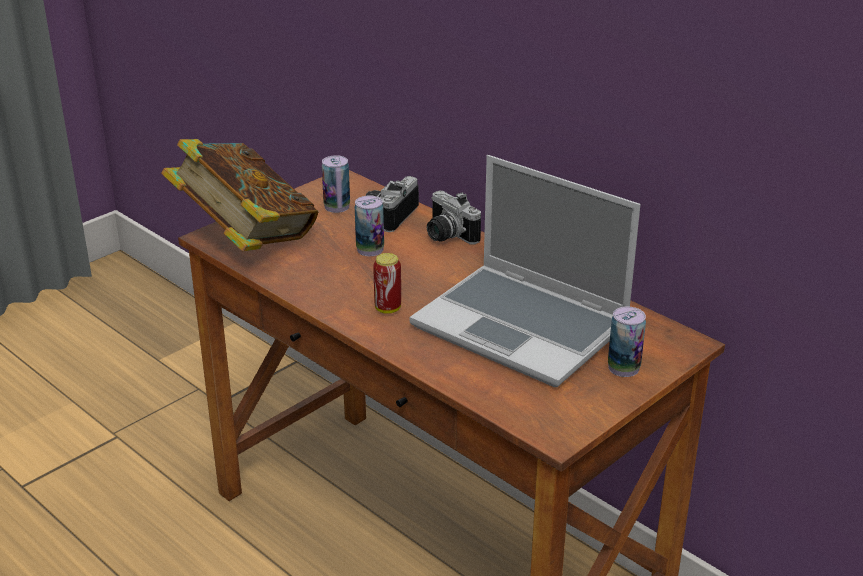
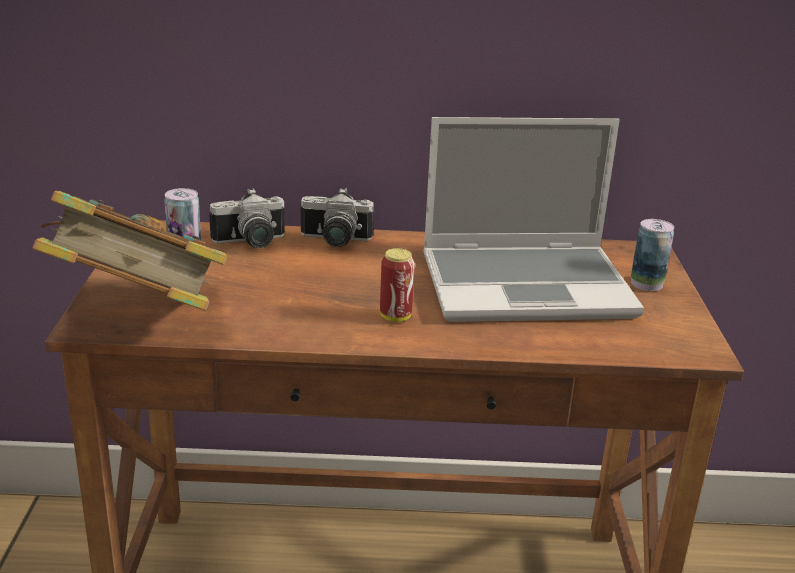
camera: 45 degrees left, 5 degrees down
(370, 249) = (286, 276): can -> none
(388, 215) = (251, 243): camera -> camera turned 90 degrees counterclockwise

